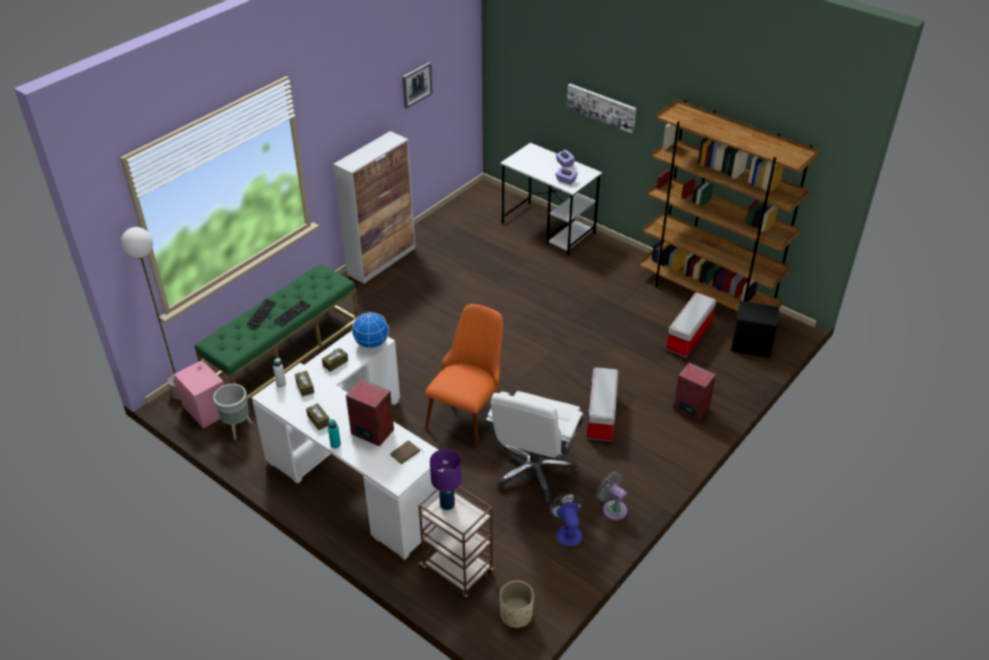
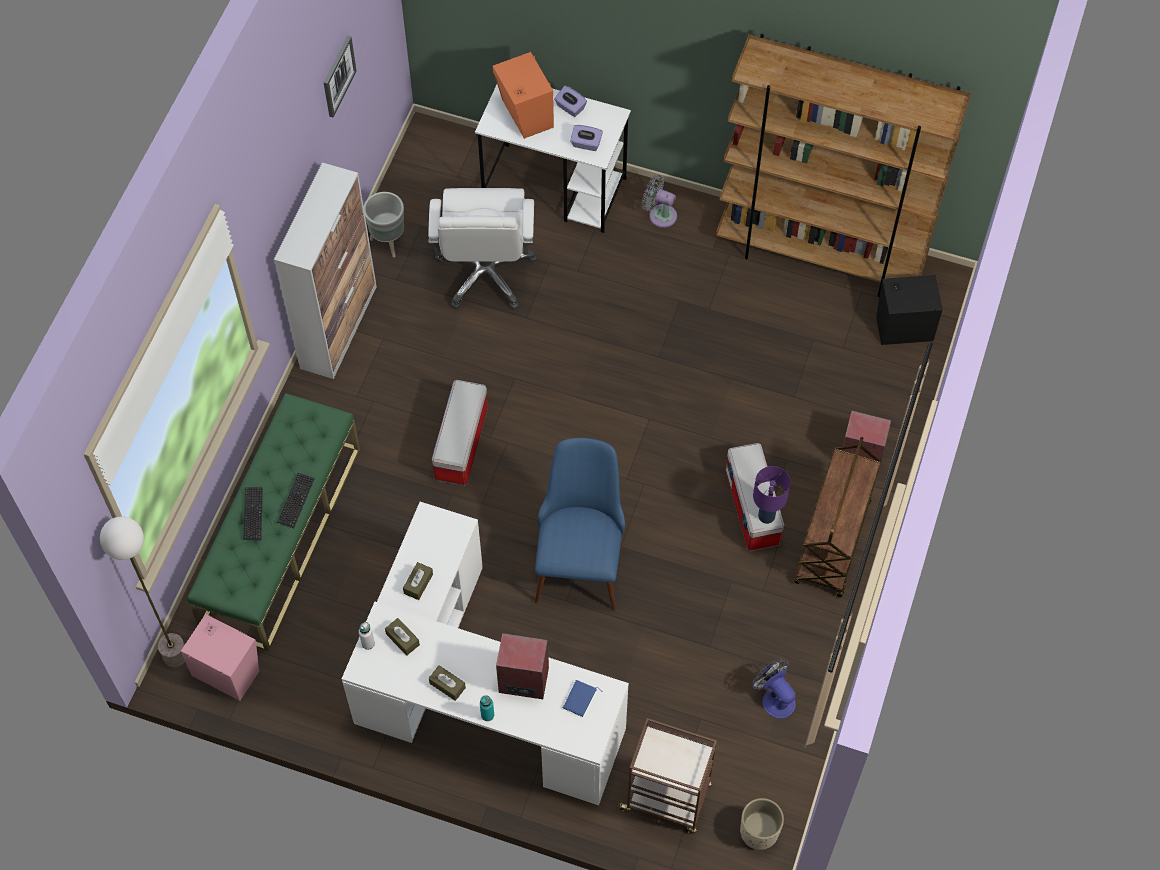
camera: 20 degrees left, 20 degrees up
(238, 429) = (288, 686): grey planter -> grey planter (389, 242)
(371, 343) = (450, 535): globe -> none
(405, 454) = (580, 699): brown book -> blue book
(447, 504) = (656, 748): purple table lamp -> purple table lamp (766, 515)
(468, 412) = (580, 559): orange chair -> blue chair
(534, 470) = (700, 622): white office chair -> white office chair (486, 273)
(535, 161) = (525, 115): none -> orange speaker
(601, 107) = (621, 34): picture -> none
(612, 509) = (816, 646): grey fan -> grey fan (660, 215)
(651, 451) = (833, 543): none -> brown cart
(689, 337) = (820, 337): storage box -> storage box (461, 445)

